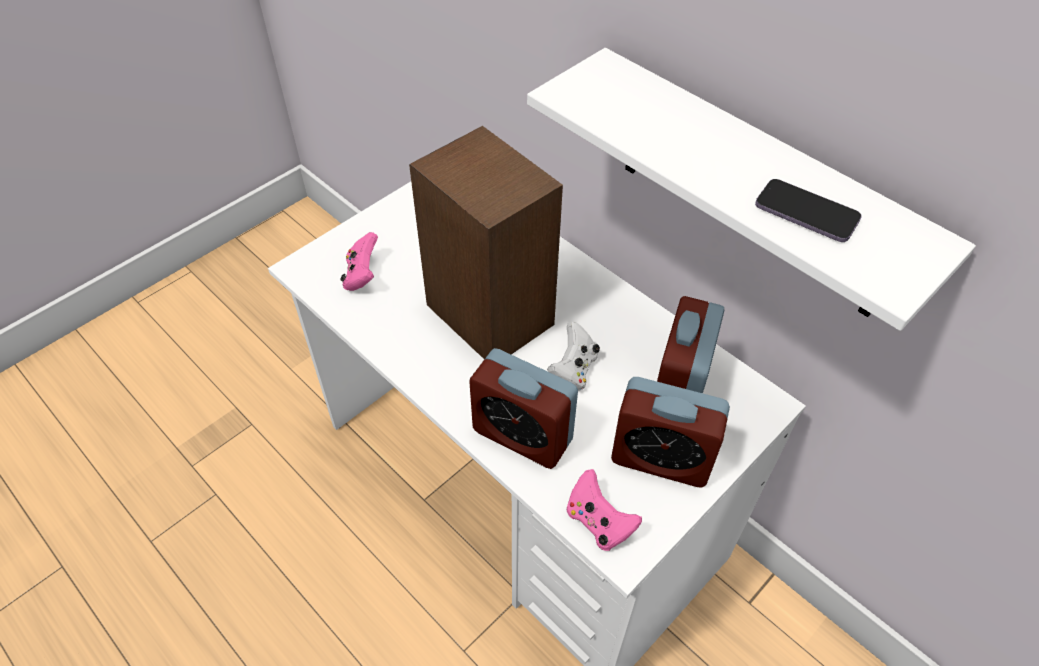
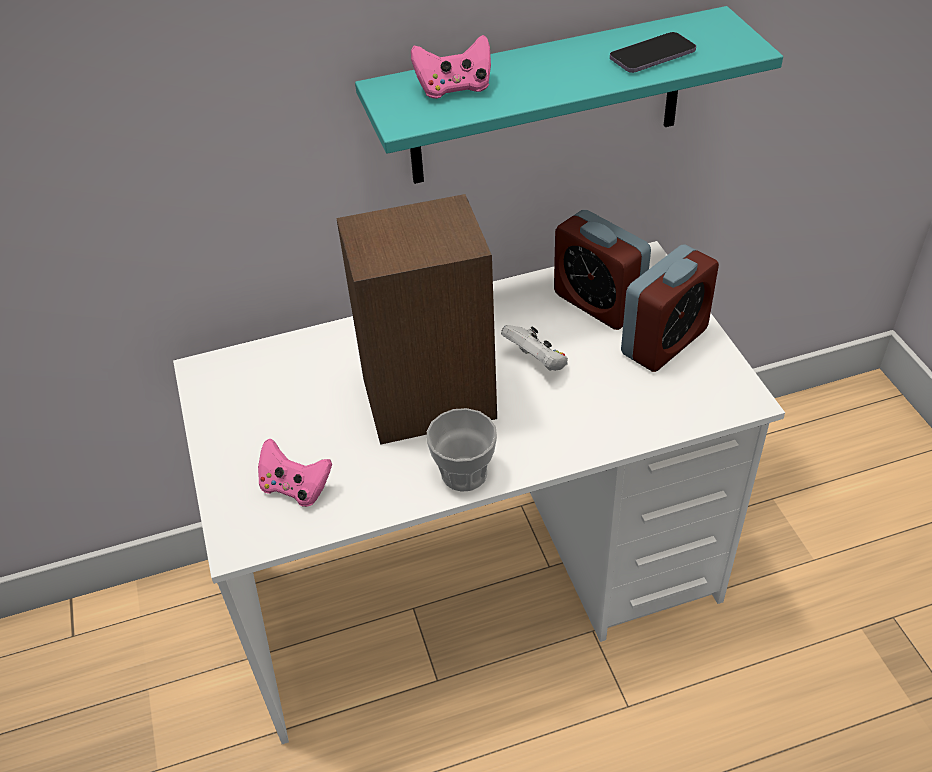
camera: 60 degrees left, 5 degrees down
(423, 368) = (464, 473): none -> cup
(522, 435) = (590, 423): alarm clock -> none
(598, 522) = (709, 404): pink game controller -> pink game controller (454, 88)
(753, 187) = (546, 99): white shelf -> turquoise shelf

